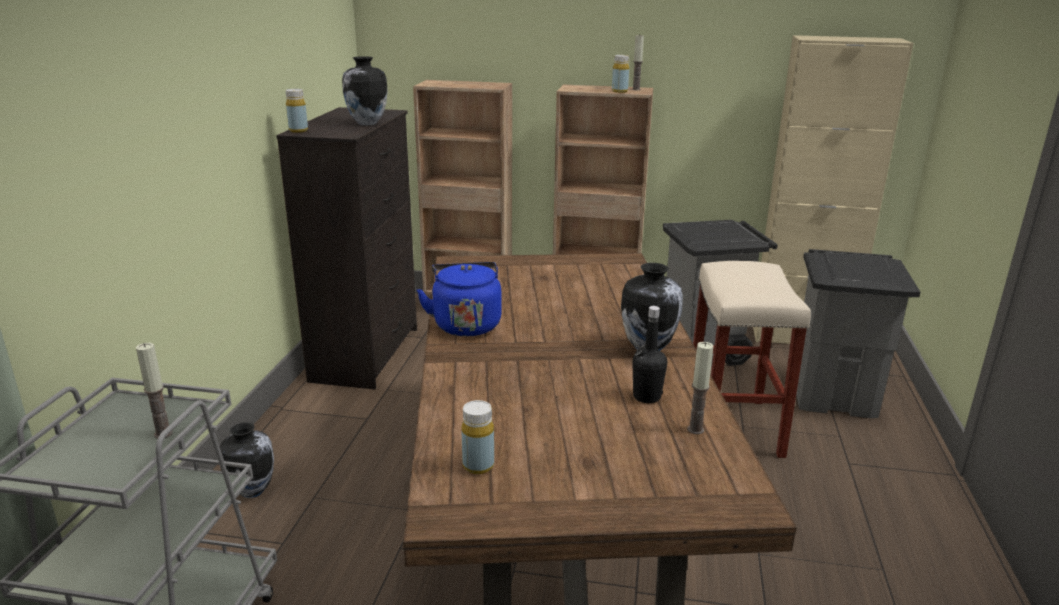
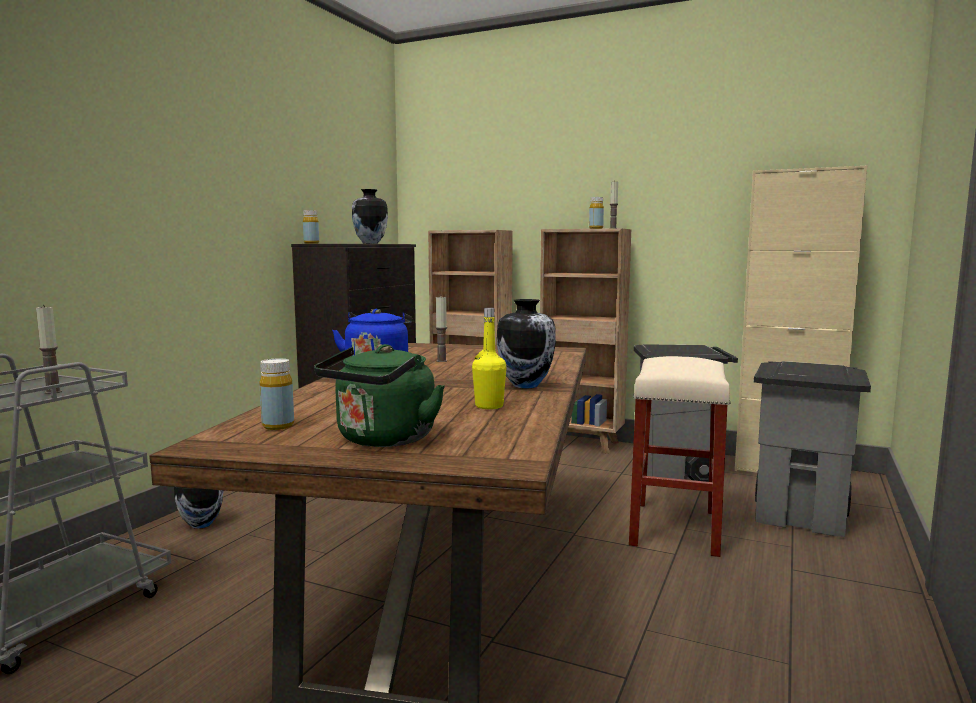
camera: 15 degrees right, 15 degrees down
(604, 478) = (383, 440): none -> green kettle
(647, 396) = (489, 406): black bottle -> yellow bottle
(695, 429) = (513, 424): candle -> candle (441, 361)

